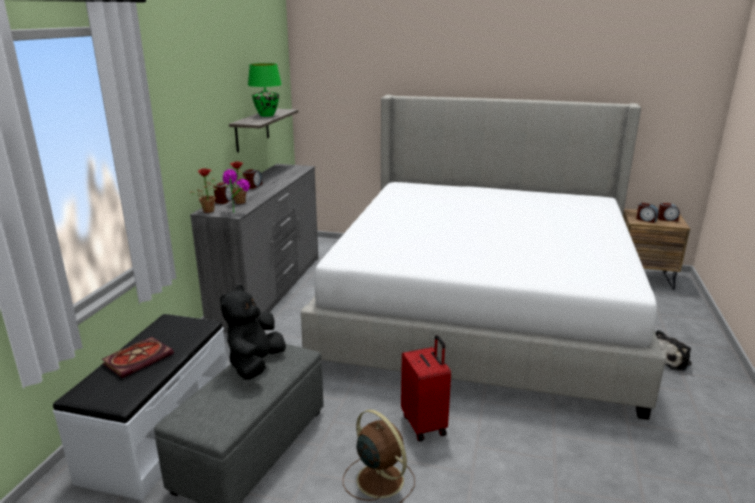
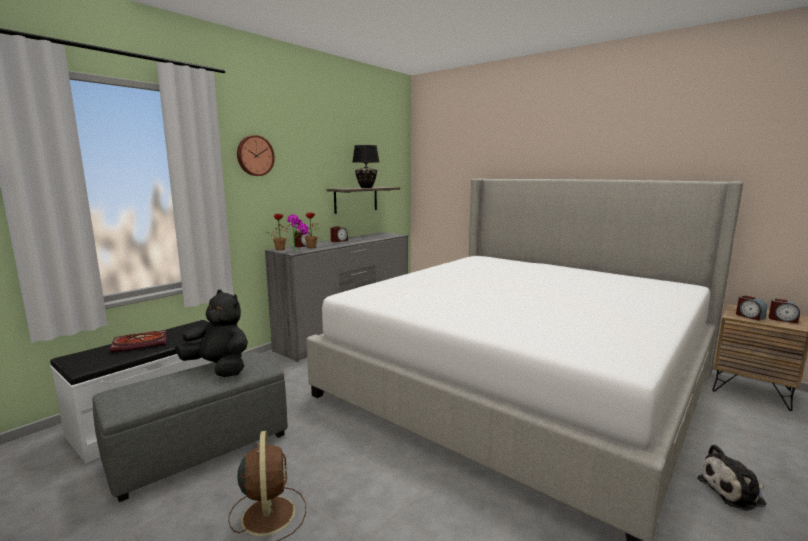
camera: 25 degrees right, 10 degrees down
(168, 99) = (254, 155): none -> wall clock
(255, 364) = (219, 368): black plush toy -> black plush toy turned 75 degrees clockwise
(266, 115) = (366, 187): green table lamp -> black table lamp
(425, 424) = (364, 475): red suitcase -> none

